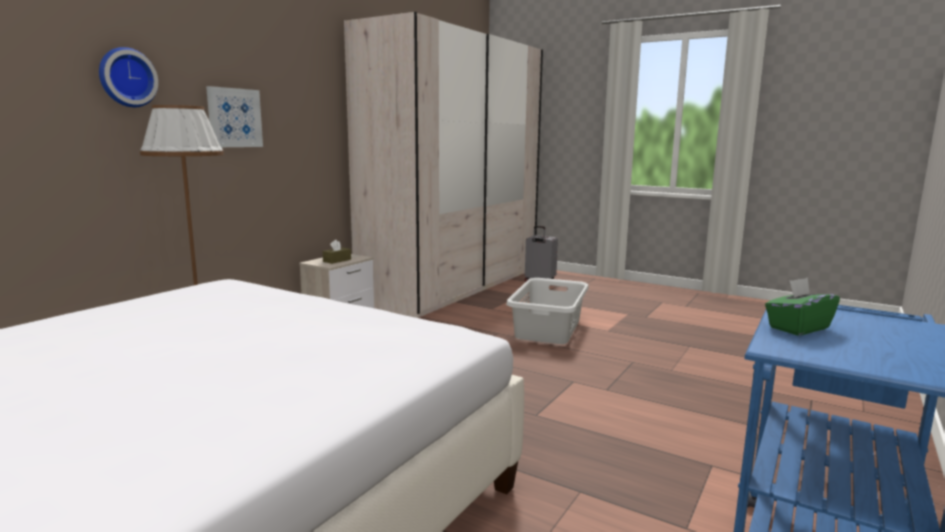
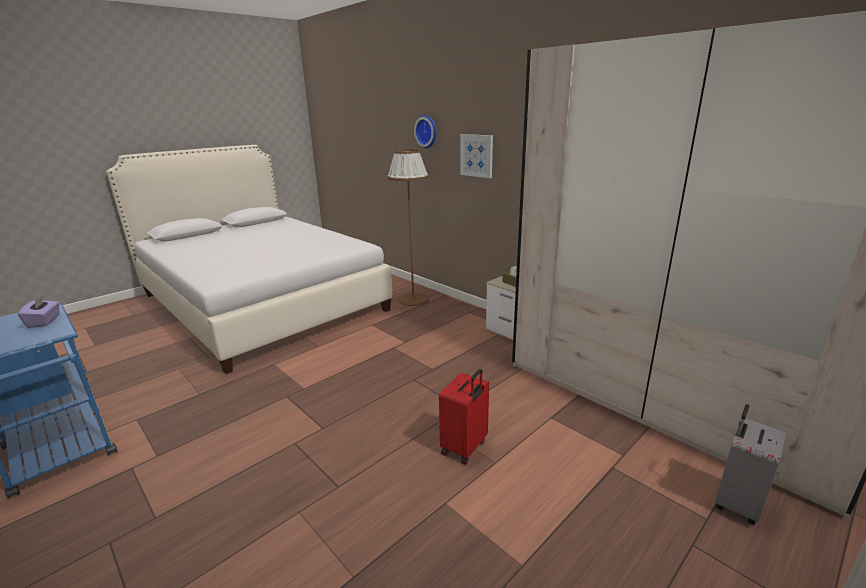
camera: 105 degrees right, 10 degrees up
(549, 329) = (465, 448): grey laundry basket -> red suitcase
(798, 328) = (44, 321): green tissue box -> purple tissue box

